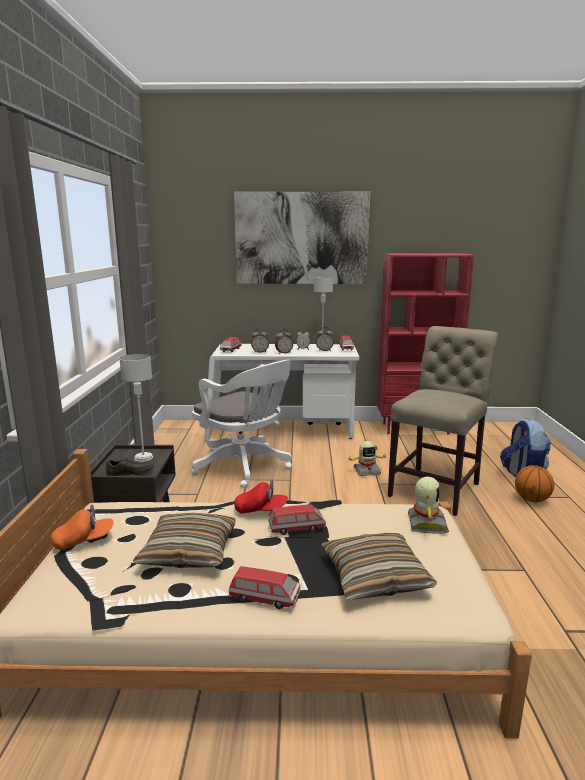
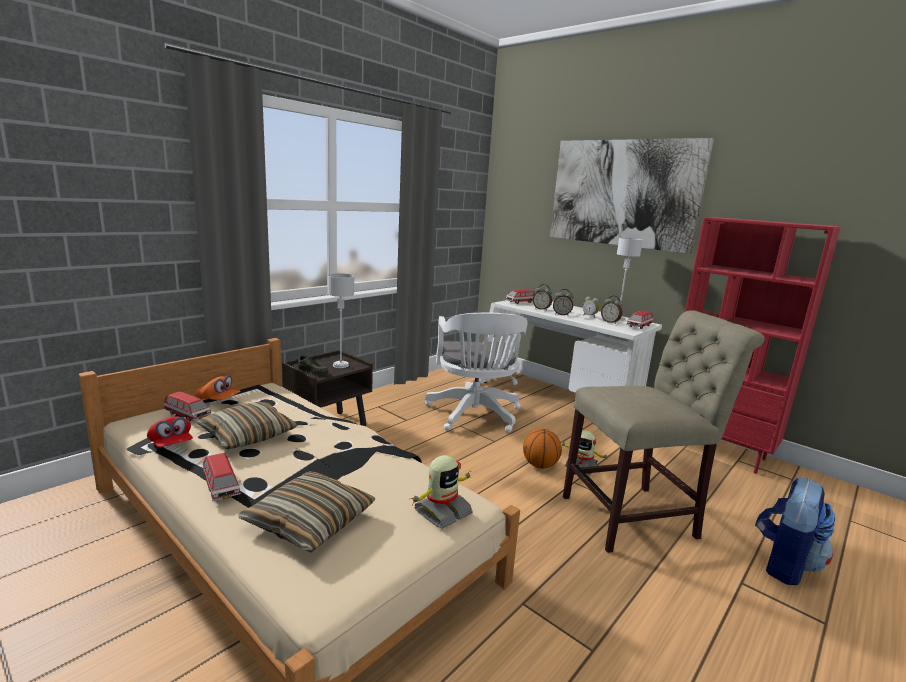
camera: 40 degrees right, 0 degrees up
(261, 510) = (340, 432): red cap -> red cap (171, 444)
(296, 528) = (335, 456): toy car -> toy car (187, 415)
(532, 500) = (750, 593): basketball -> basketball (540, 465)

